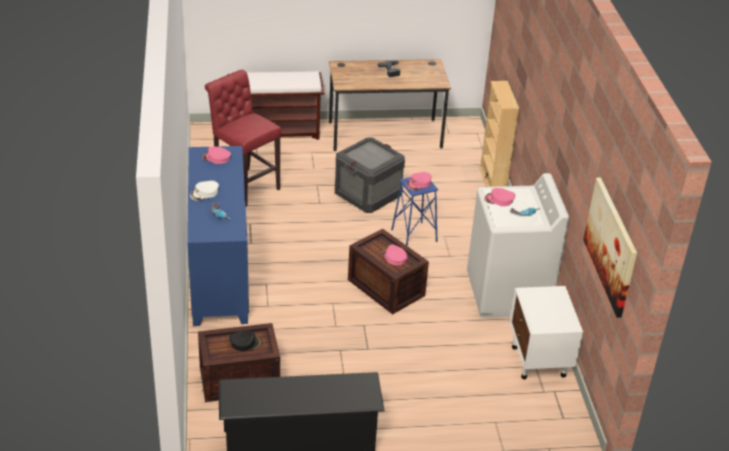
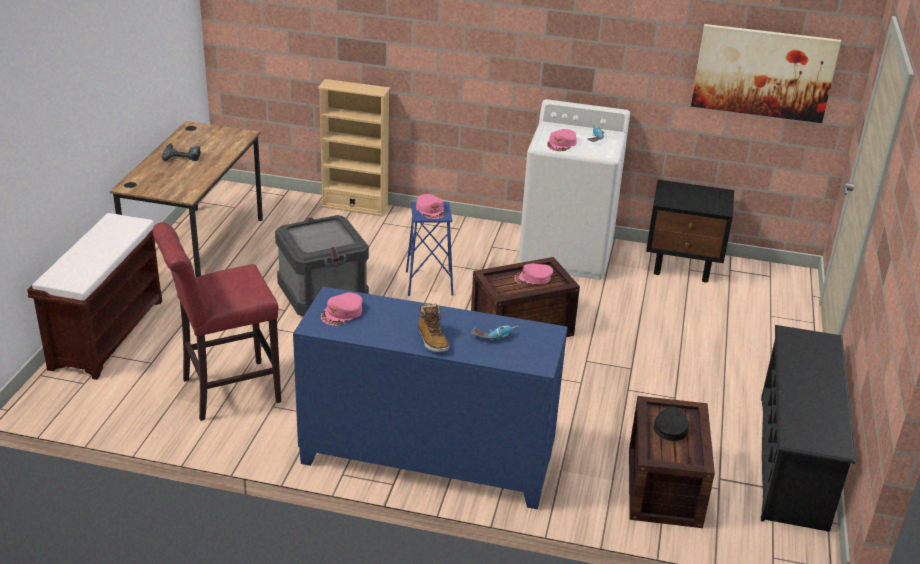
camera: 70 degrees left, 5 degrees down
(204, 193) = (432, 340): white cap -> boot
(539, 362) = (683, 266): white nightstand -> black nightstand

